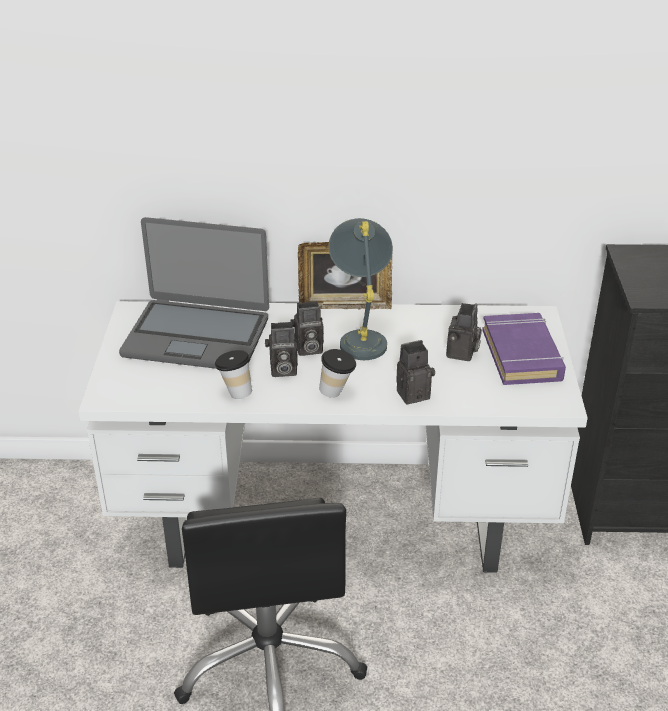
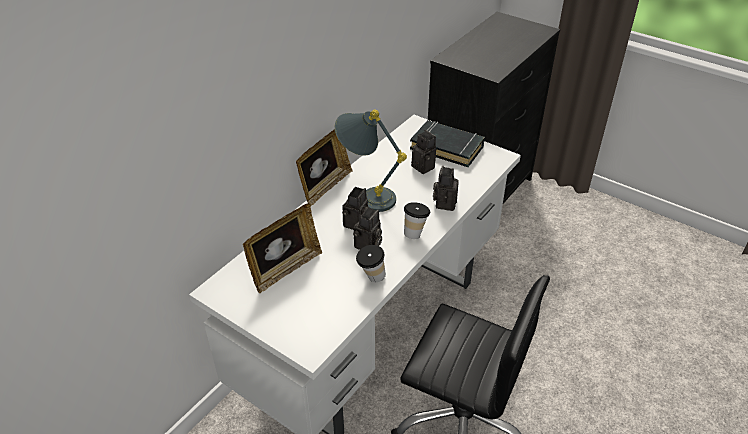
camera: 55 degrees left, 5 degrees up
(197, 336) = (285, 269): laptop -> picture frame
(522, 355) = (447, 147): purple book -> black book

